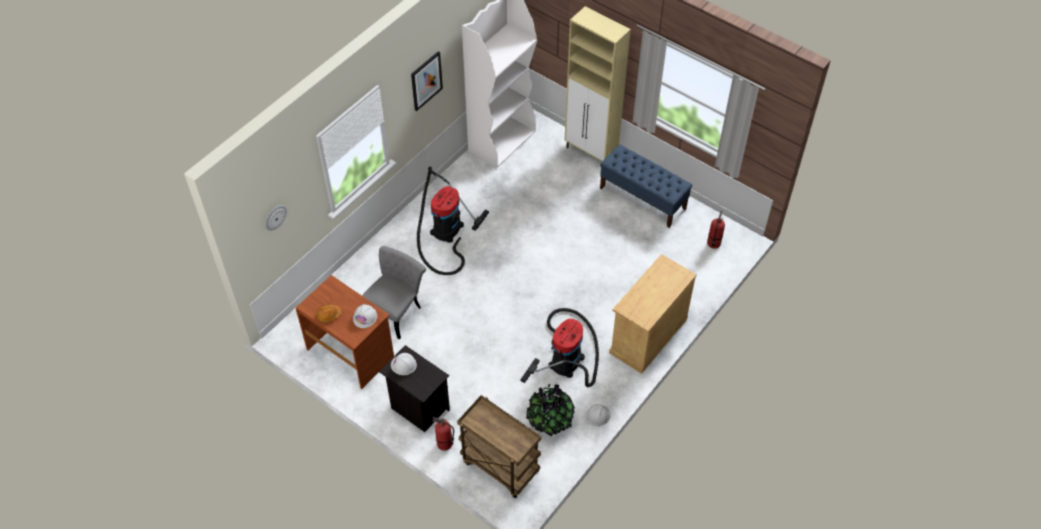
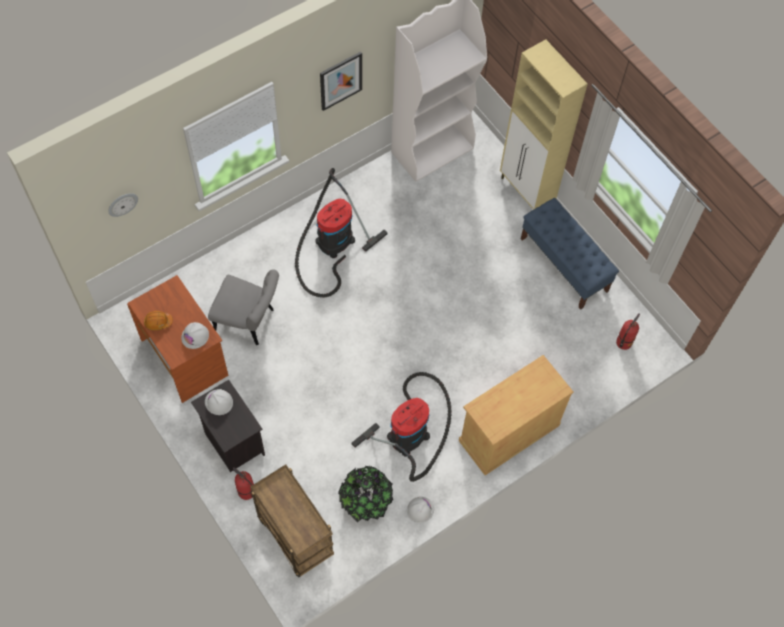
camera: 15 degrees right, 10 degrees up
(396, 310) = (249, 322): grey chair -> grey chair turned 60 degrees clockwise

